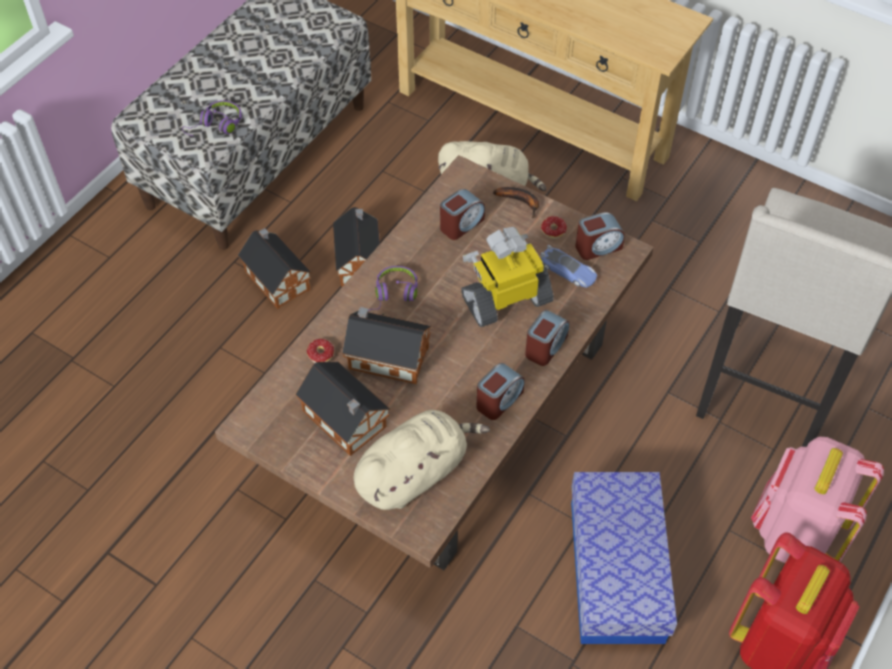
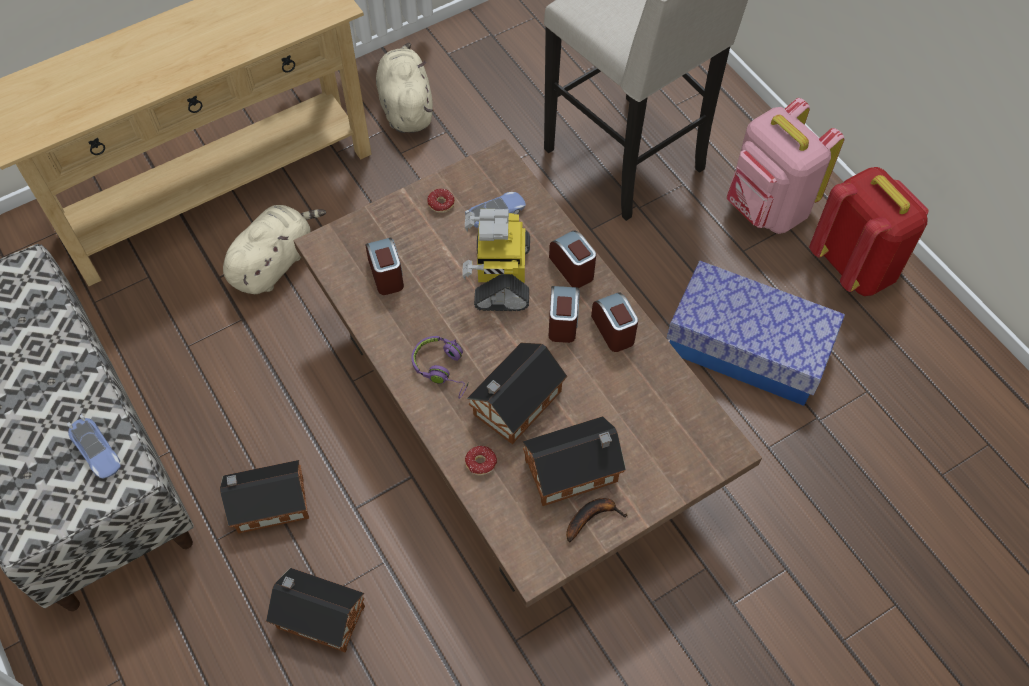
camera: 65 degrees left, 5 degrees up
(216, 126) = (96, 451): purple headphones -> toy car
(359, 259) = (292, 414): toy house -> toy house (318, 615)
(414, 473) = (662, 432): beige plush toy -> beige plush toy (406, 106)
(521, 202) = (389, 214): banana -> banana (592, 517)
(598, 247) = (481, 178): alarm clock -> alarm clock (563, 321)

